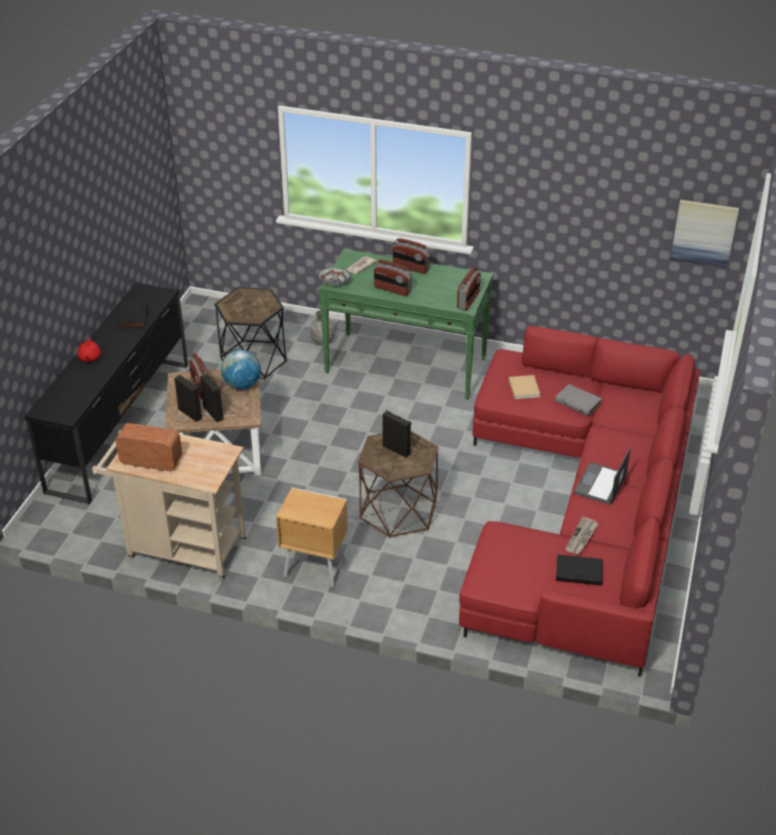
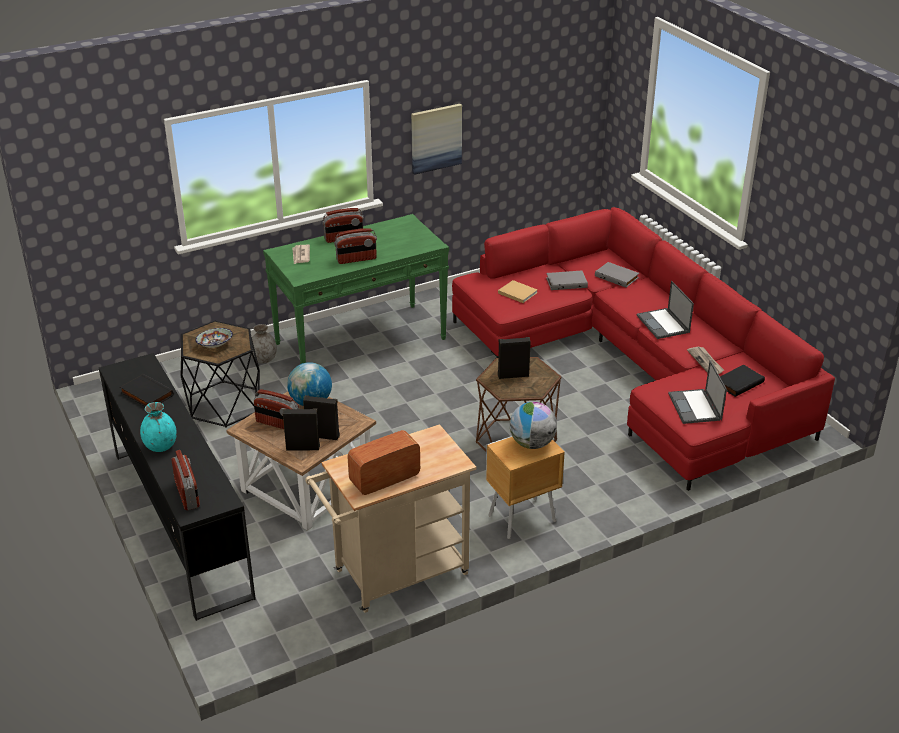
camera: 45 degrees left, 5 degrees down
(89, 357) = (161, 446): red teapot -> turquoise vase
(320, 507) = (532, 444): none -> globe
(334, 283) = (301, 277): bowl -> bowl (215, 345)
(468, 300) = (427, 239): radio -> radio (188, 494)
(508, 566) = (695, 407): none -> laptop
(630, 421) = (617, 276): none -> grey book
(704, 233) = (570, 105): picture -> picture (436, 138)

